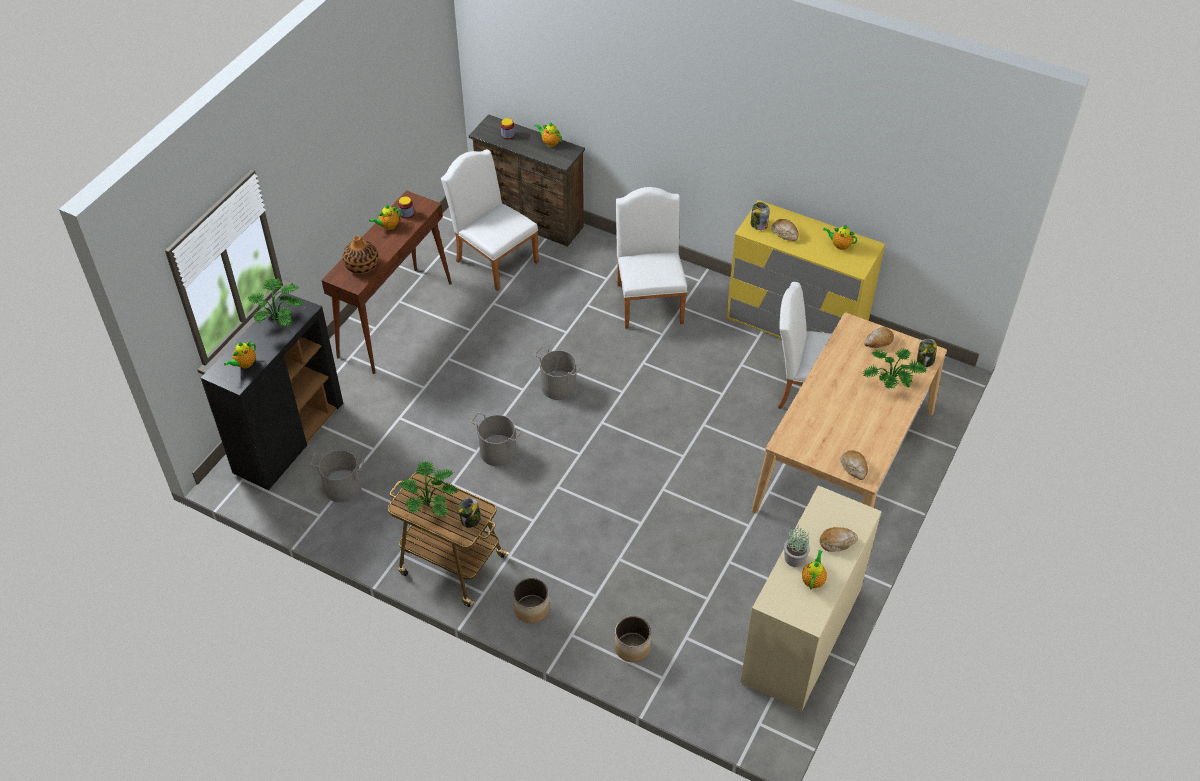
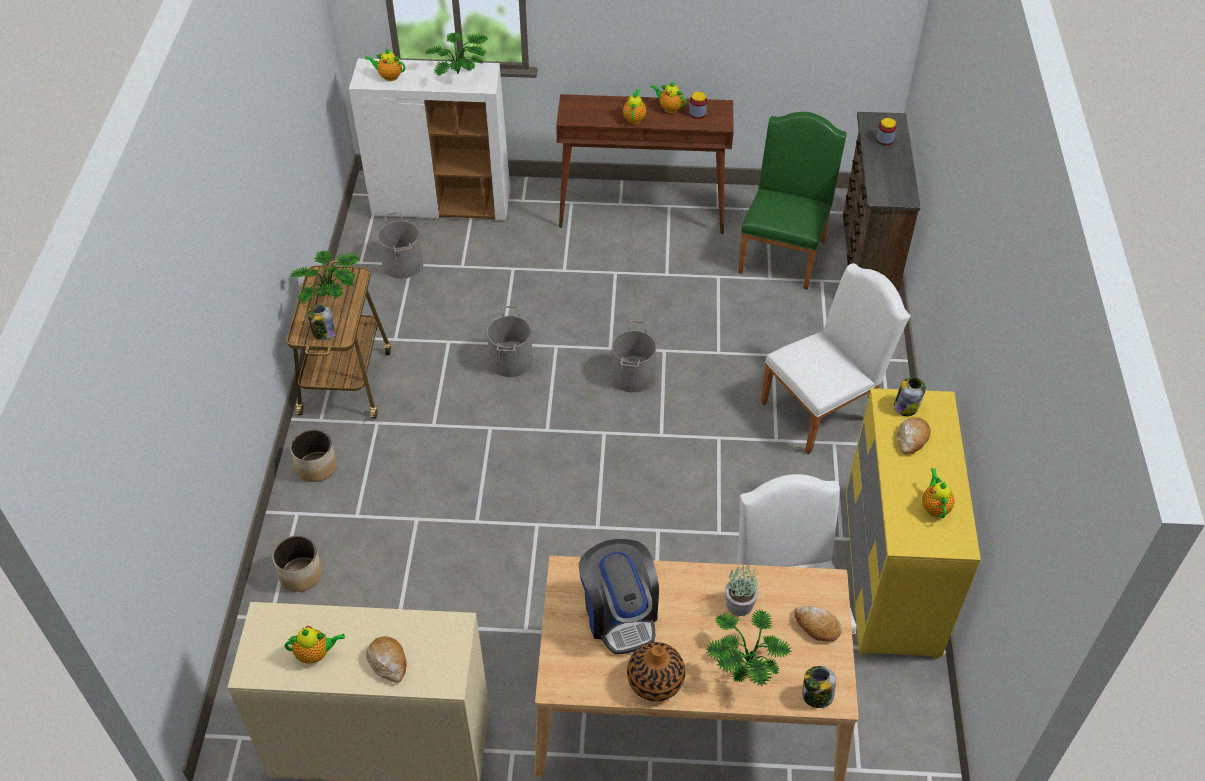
camera: 65 degrees right, 0 degrees up
(289, 438) = (442, 204): black cabinet -> white cabinet
(362, 266) = (598, 112): vase -> vase (655, 681)
(493, 258) = (784, 251): white chair -> green chair
(550, 142) = (902, 176): teapot -> teapot (634, 118)
(794, 558) = (343, 622): potted plant -> potted plant (739, 603)
(828, 428) = (620, 614): none -> coffee machine
(854, 467) = (567, 664): bread -> none

